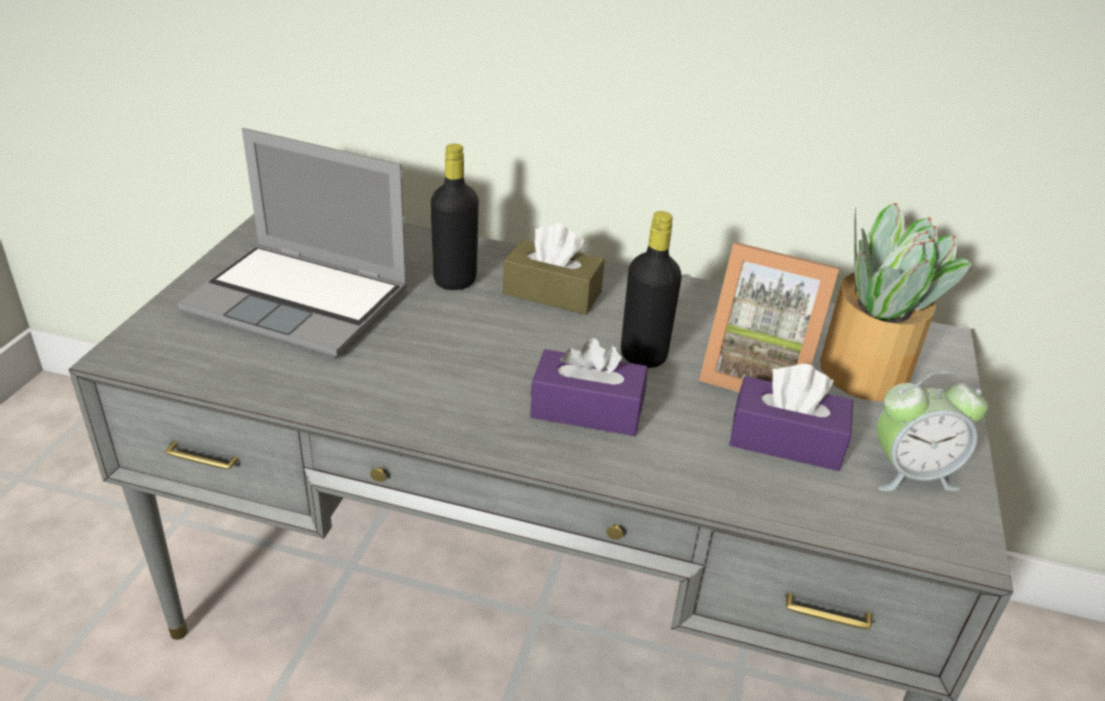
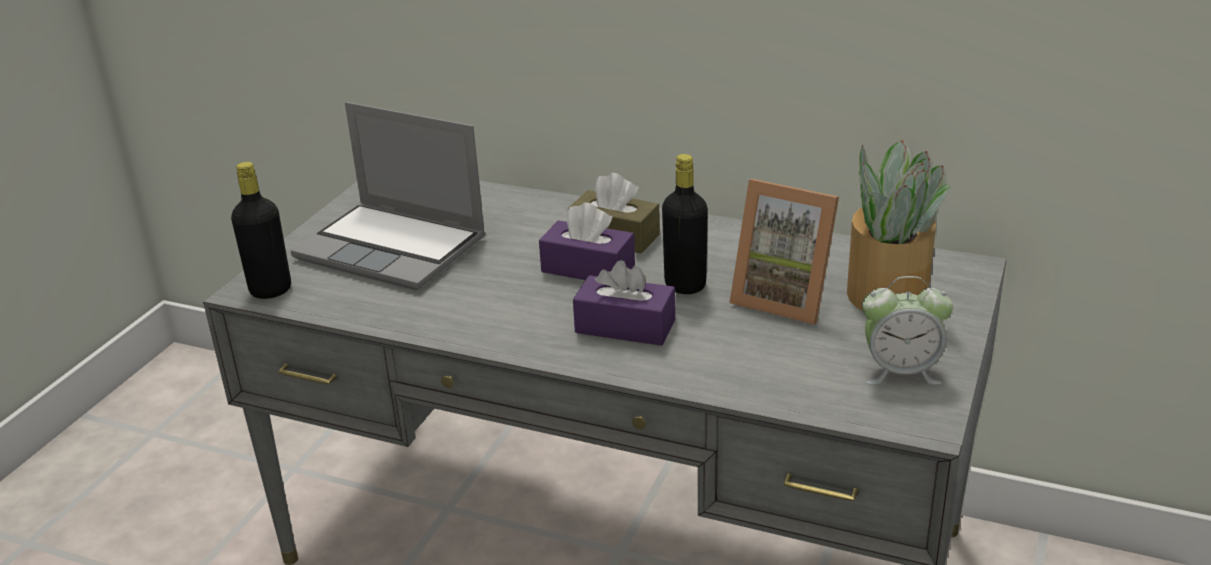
camera: 10 degrees right, 5 degrees down
(455, 281) = (529, 229): black bottle -> black bottle (270, 290)
(786, 440) = (795, 348): purple tissue box -> purple tissue box (588, 268)

